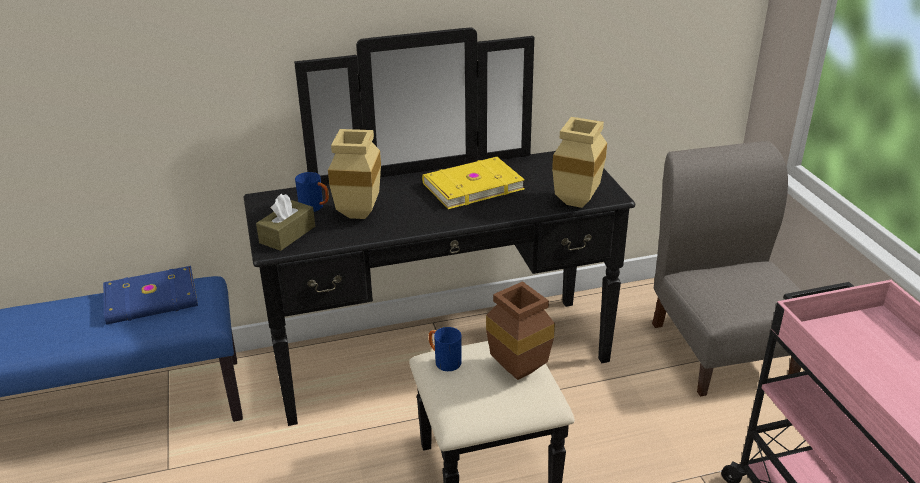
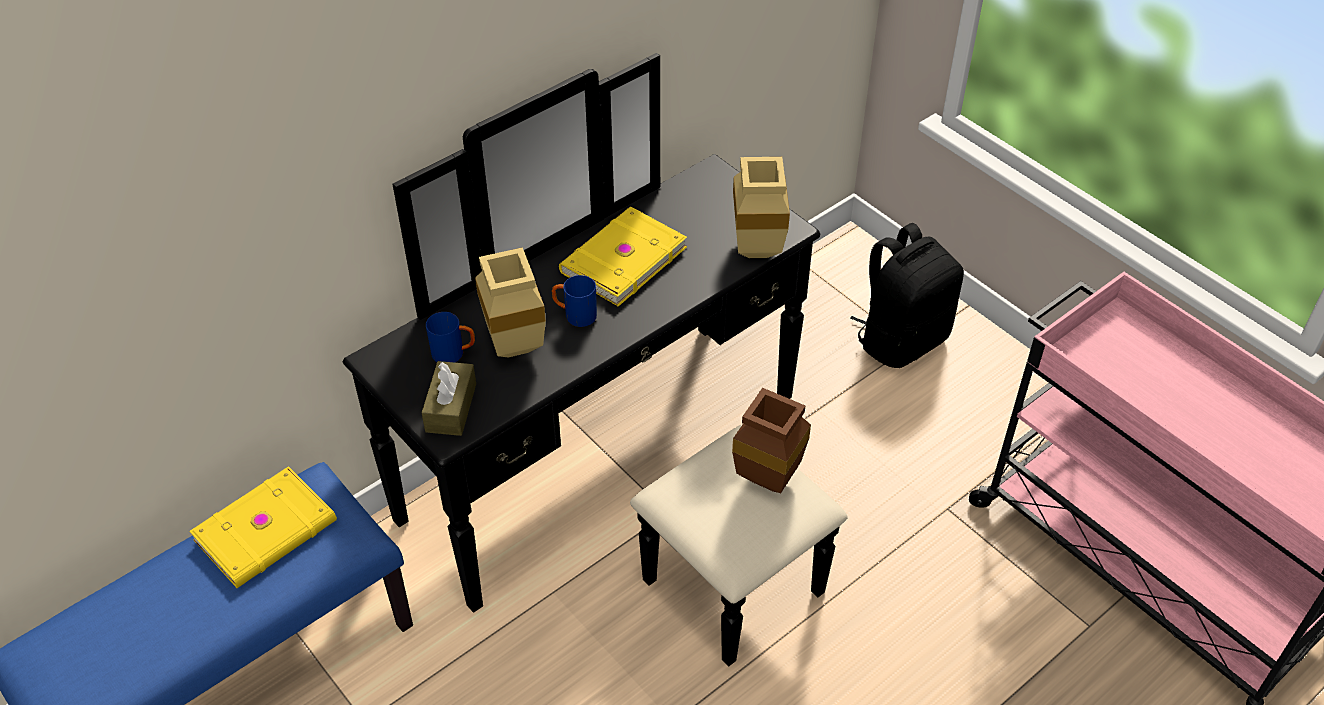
camera: 25 degrees left, 15 degrees up
(152, 300) = (268, 531): blue book -> yellow book
(444, 361) = (680, 494): blue mug -> blue mug (575, 315)
(722, 348) = (901, 339): grey chair -> black backpack

